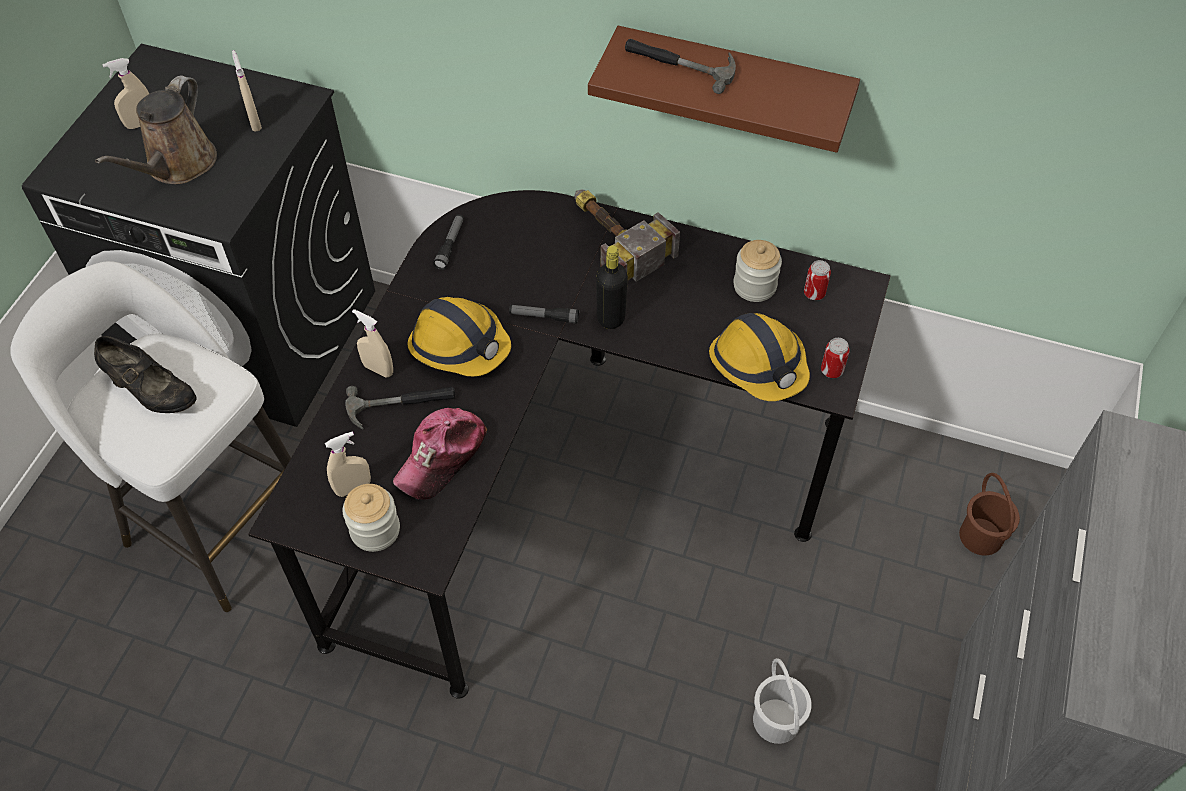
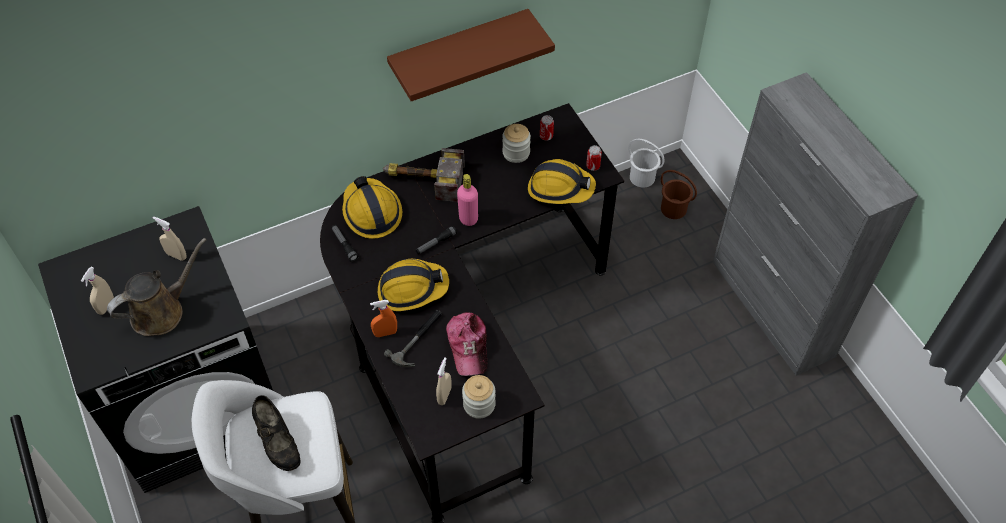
camera: 45 degrees left, 0 degrees up
(152, 392) = (278, 442): black shoe -> black shoe turned 75 degrees clockwise
(177, 165) = (162, 311): brown watering can -> brown watering can turned 105 degrees counterclockwise
(378, 369) = (385, 333): beige spray bottle -> orange spray bottle
(517, 233) = (371, 212): none -> hard hat
(611, 318) = (468, 219): black bottle -> pink bottle
(680, 64) = (441, 55): hammer -> none
(777, 720) = (676, 362): white bucket -> white bucket (642, 177)

